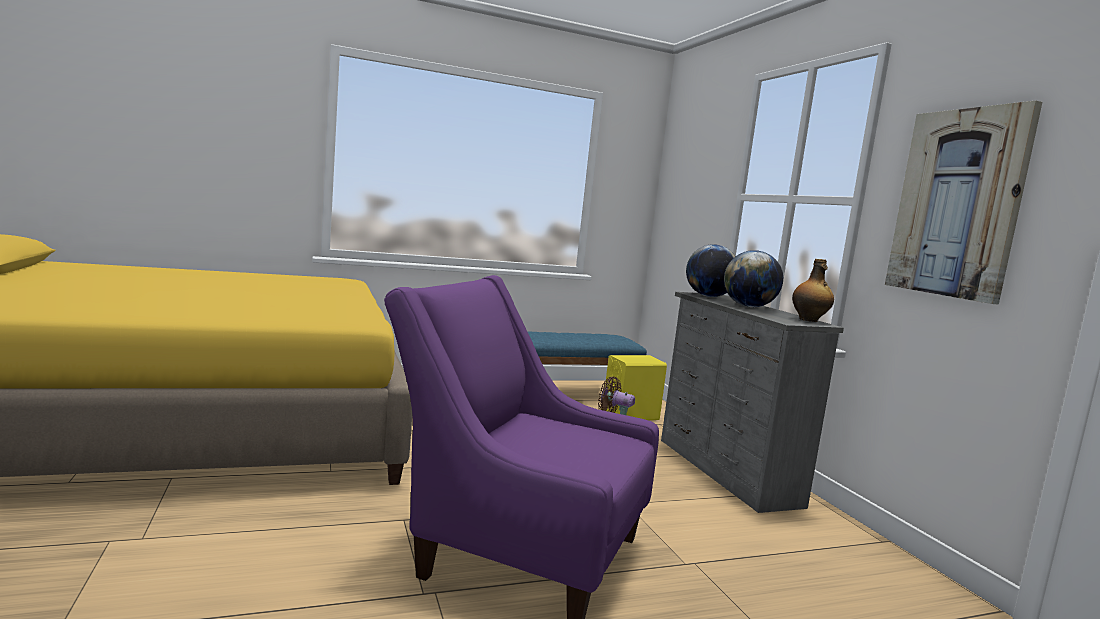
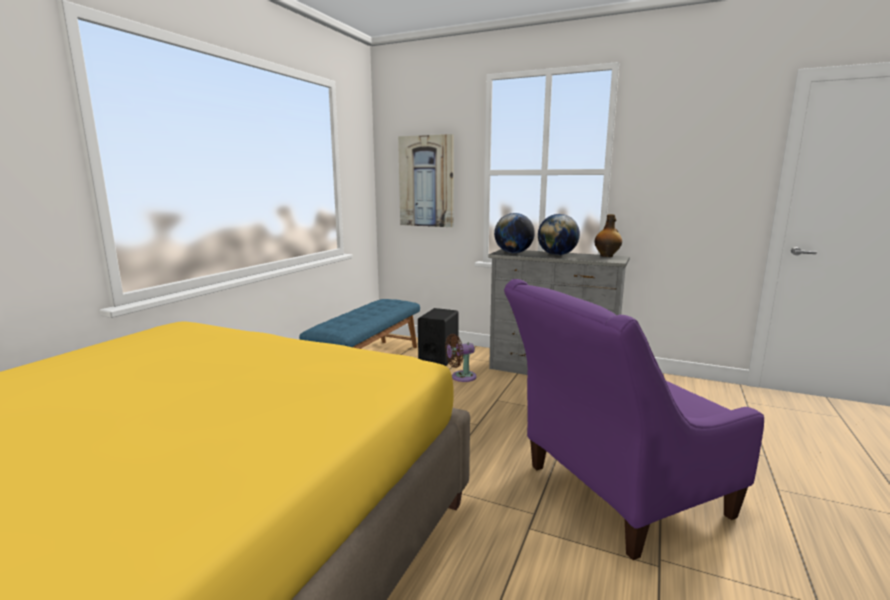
camera: 45 degrees left, 5 degrees up
(630, 415) = (438, 359): yellow speaker -> black speaker
(958, 203) = (687, 170): picture -> picture (426, 181)

